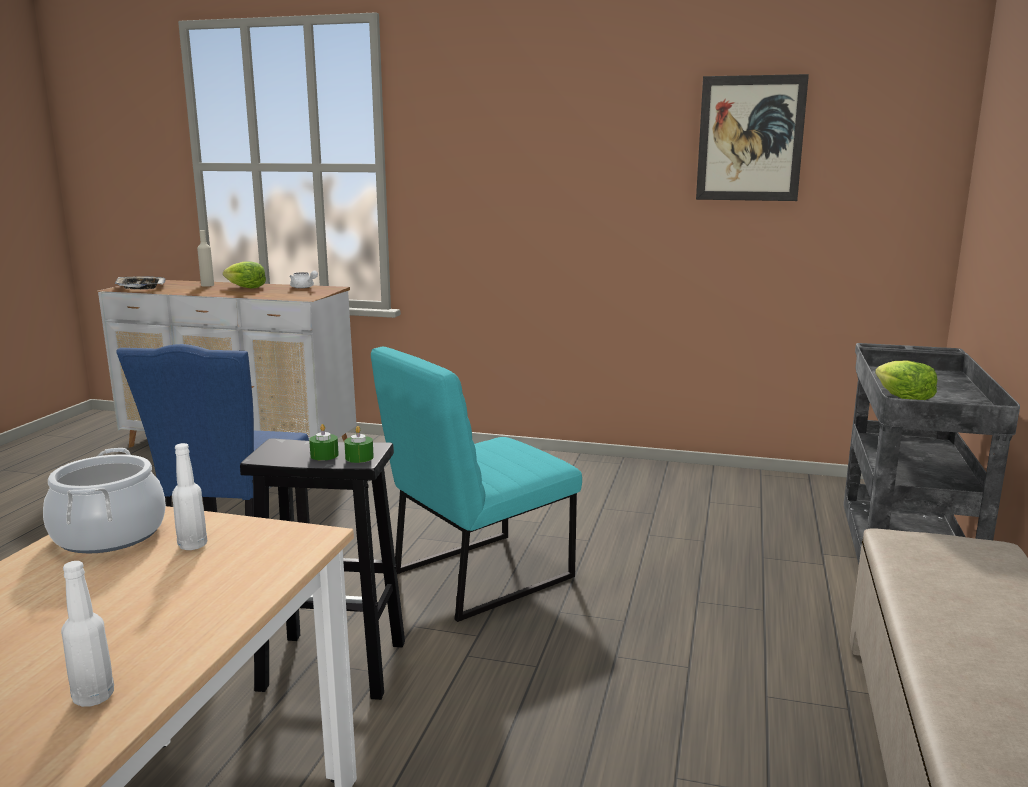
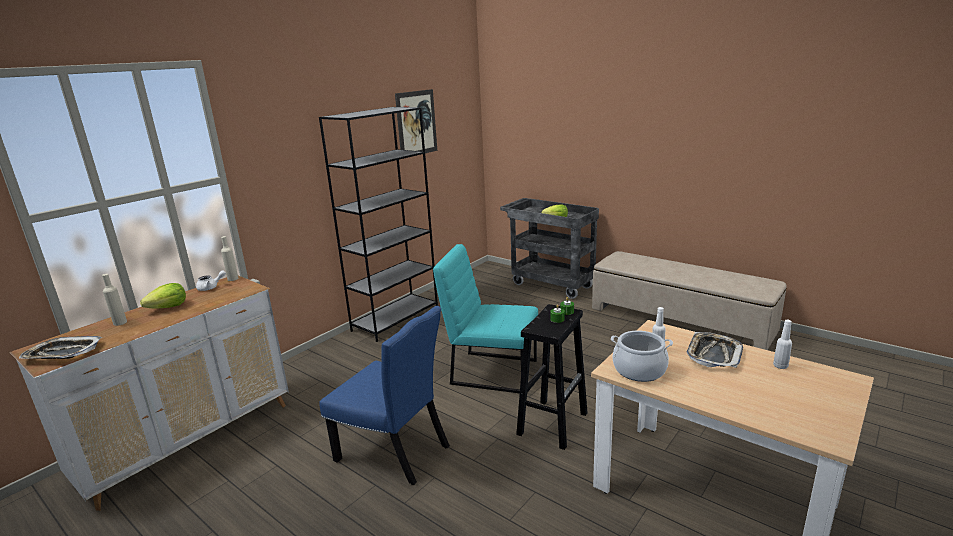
camera: 65 degrees left, 5 degrees up
(171, 605) = (713, 354): none -> tray
(333, 288) = (233, 279): none -> beige bottle
(478, 576) = (491, 371): turquoise chair -> turquoise chair turned 120 degrees clockwise
(587, 468) = (395, 319): none -> grey bookcase

